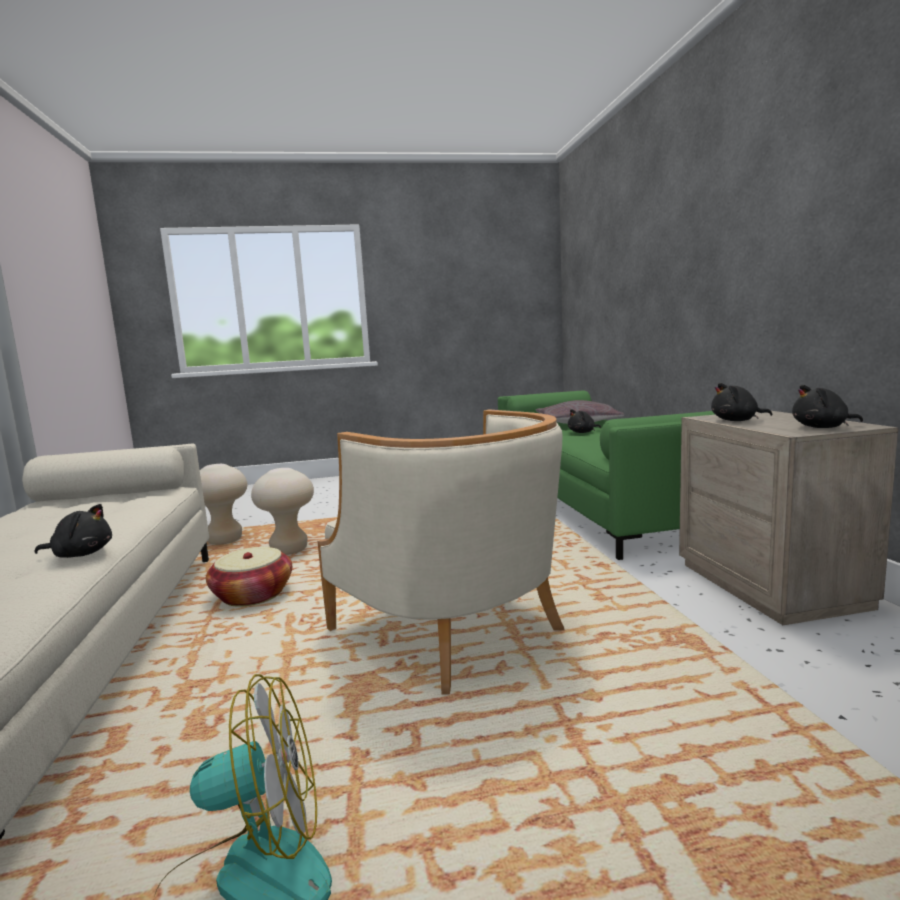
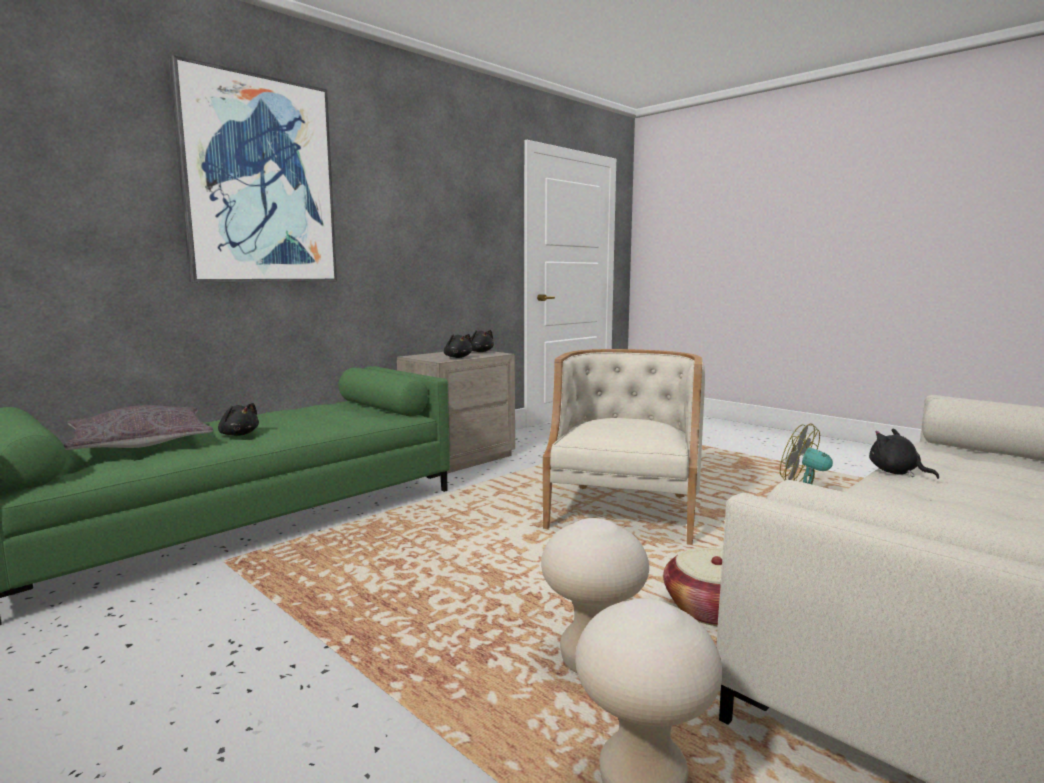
camera: 125 degrees left, 0 degrees up
(689, 218) = (258, 181): none -> picture

